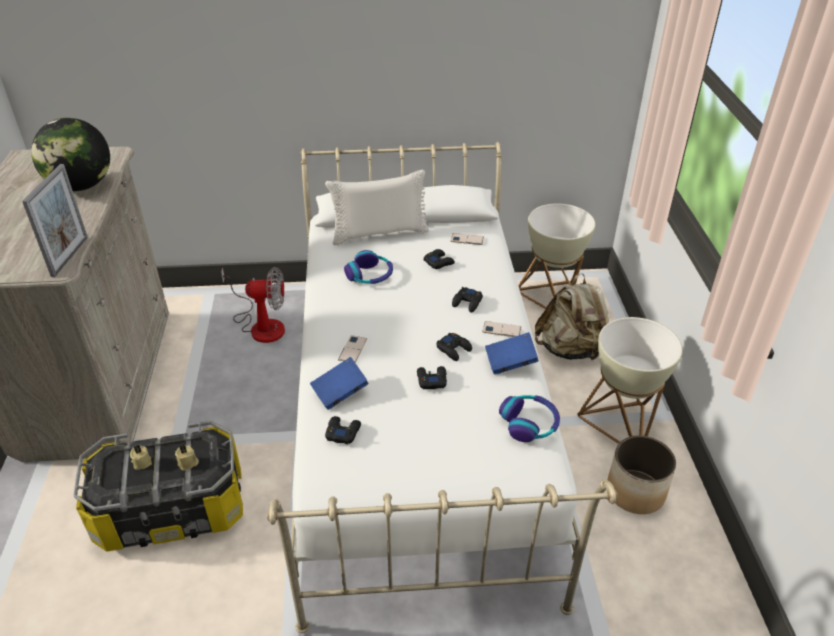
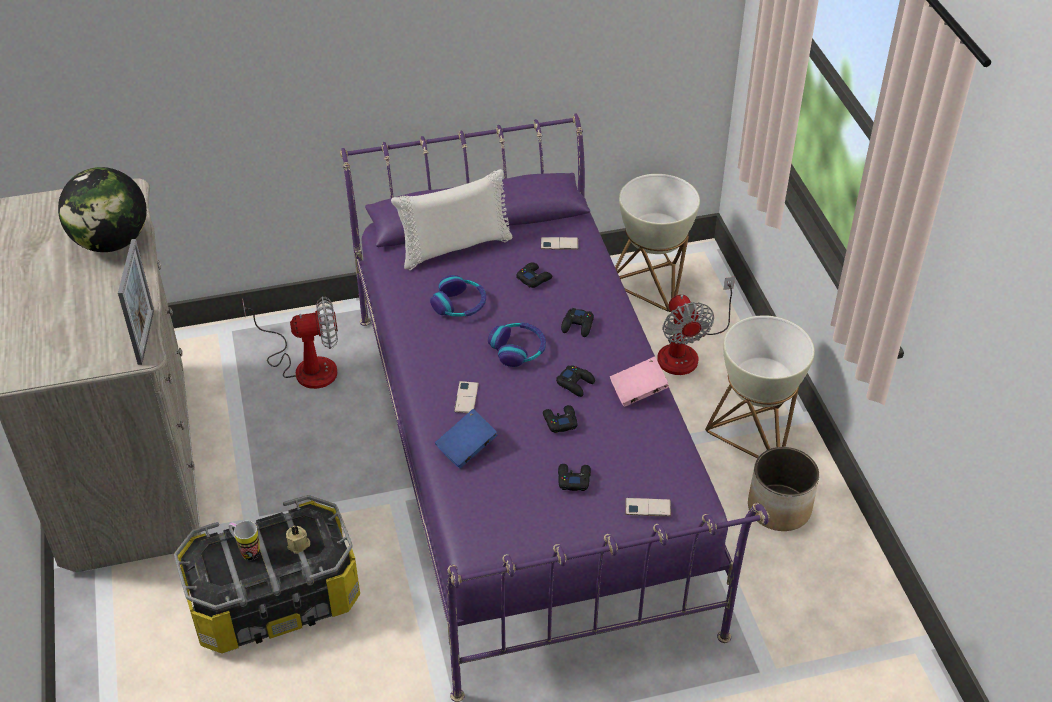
camera: 10 degrees left, 5 degrees up
(141, 462) = (246, 551): beige candle -> mug
(342, 432) = (482, 490): black game controller -> black game controller (573, 479)
(416, 424) = (524, 465): white bed -> purple bed
(501, 330) = (621, 354): phone -> phone (648, 507)
(510, 363) = (638, 391): blue book -> pink book
(529, 423) = (670, 455): headphones -> headphones (518, 349)
(571, 349) = (686, 351): beige backpack -> fan

